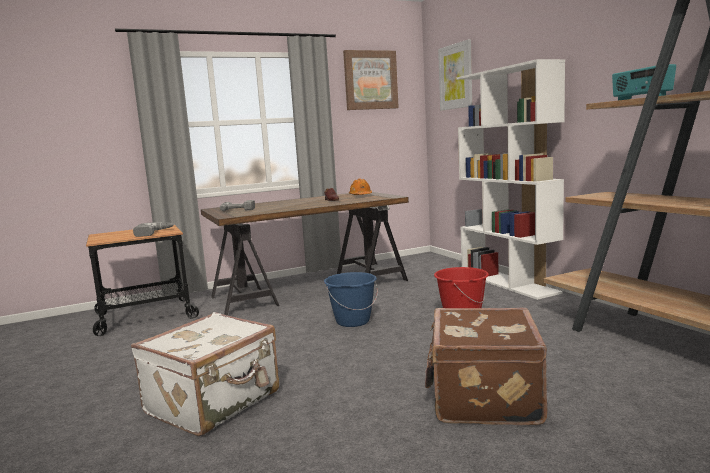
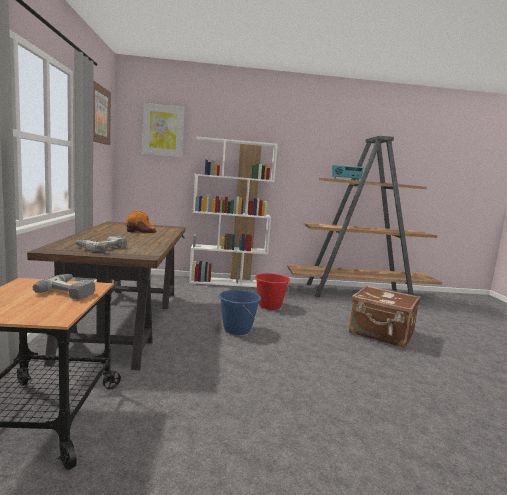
camera: 70 degrees left, 0 degrees up
(215, 403) = (351, 406): white suitcase -> none

